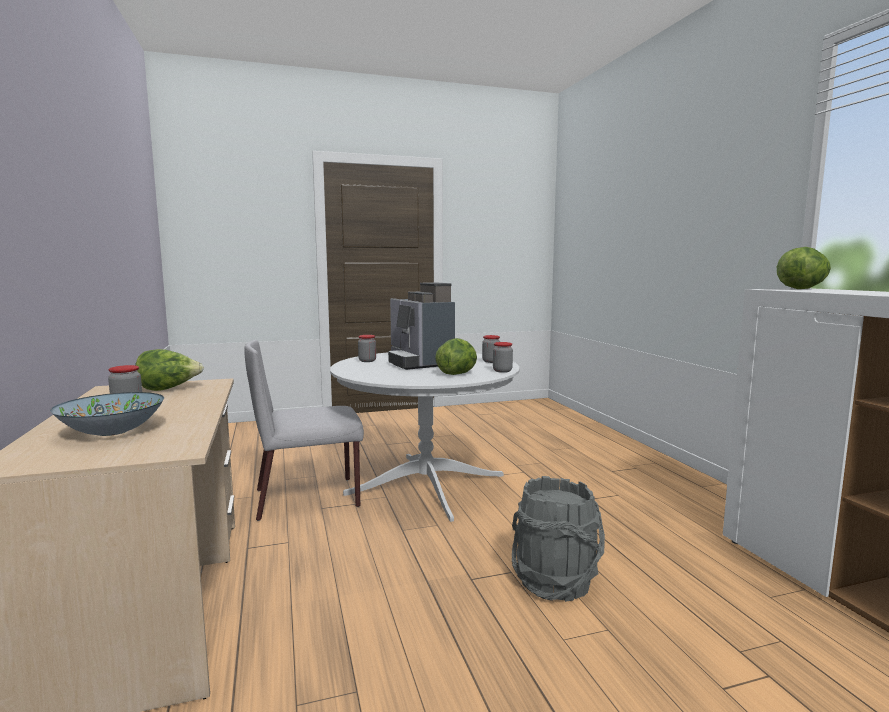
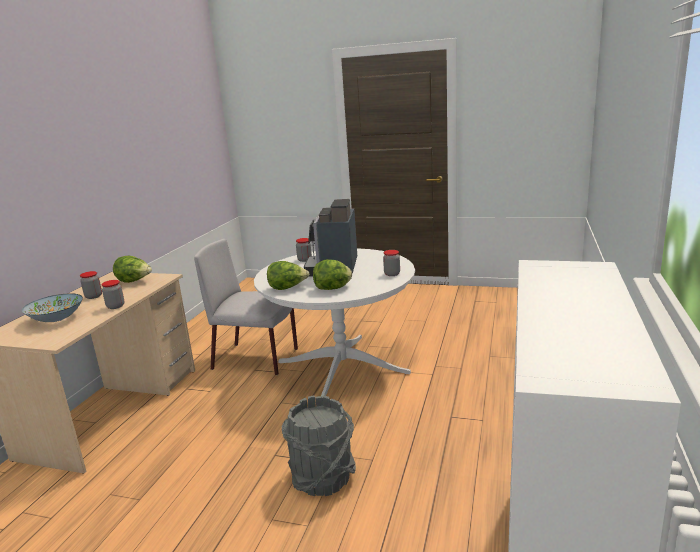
camera: 35 degrees right, 10 degrees up
(502, 371) = (373, 290): jar -> jar (115, 306)
(802, 289) = (570, 270): lettuce -> lettuce (287, 288)

